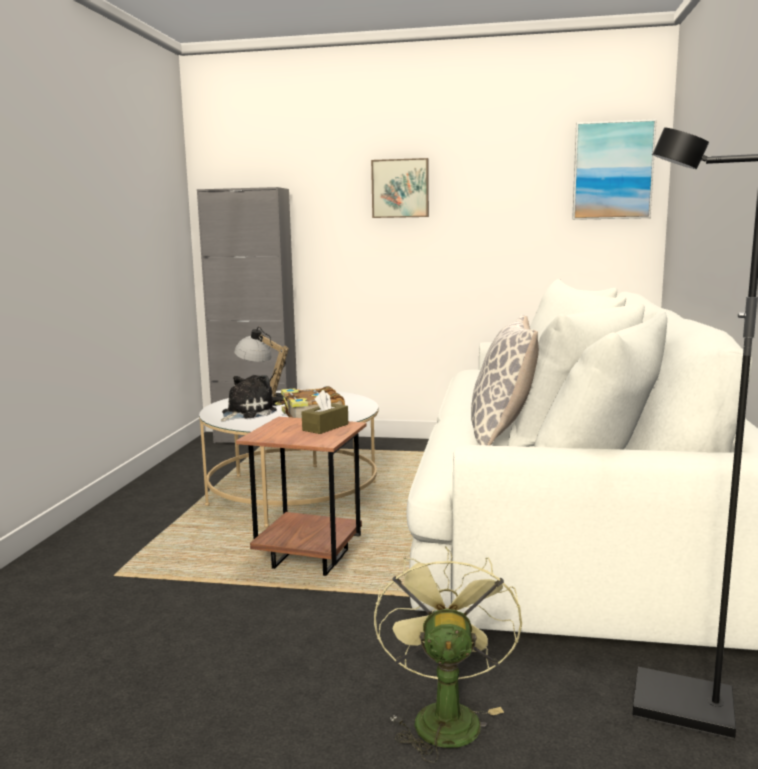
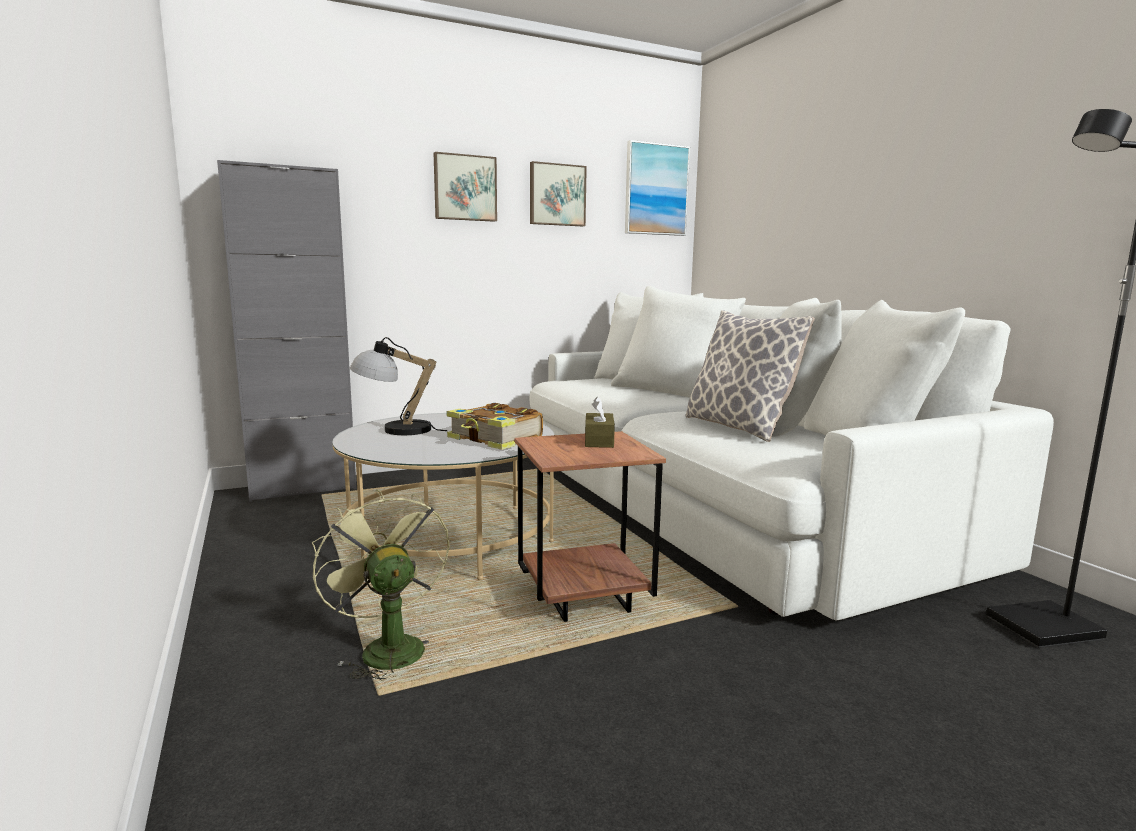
camera: 35 degrees left, 0 degrees up
(246, 413) = (407, 445): plush toy -> none
(443, 715) = (947, 706): green fan -> green fan (386, 647)
(493, 187) = (556, 195): none -> picture

